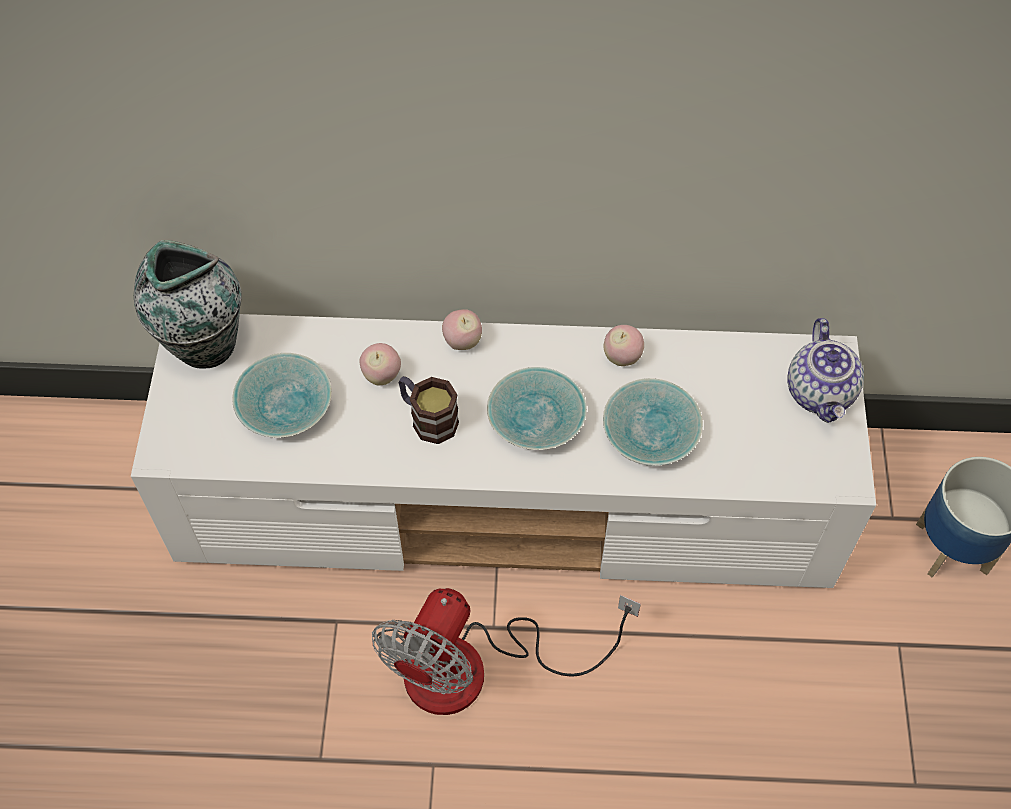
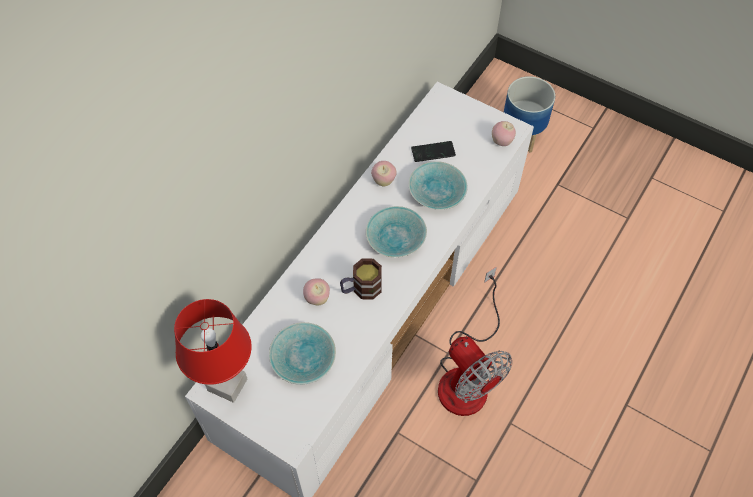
camera: 60 degrees left, 0 degrees up
(203, 344) = (227, 385): vase -> red table lamp
(462, 342) = (322, 248): apple -> apple (501, 142)
(719, 393) = (433, 152): none -> phone
(821, 393) = (460, 112): teapot -> none

